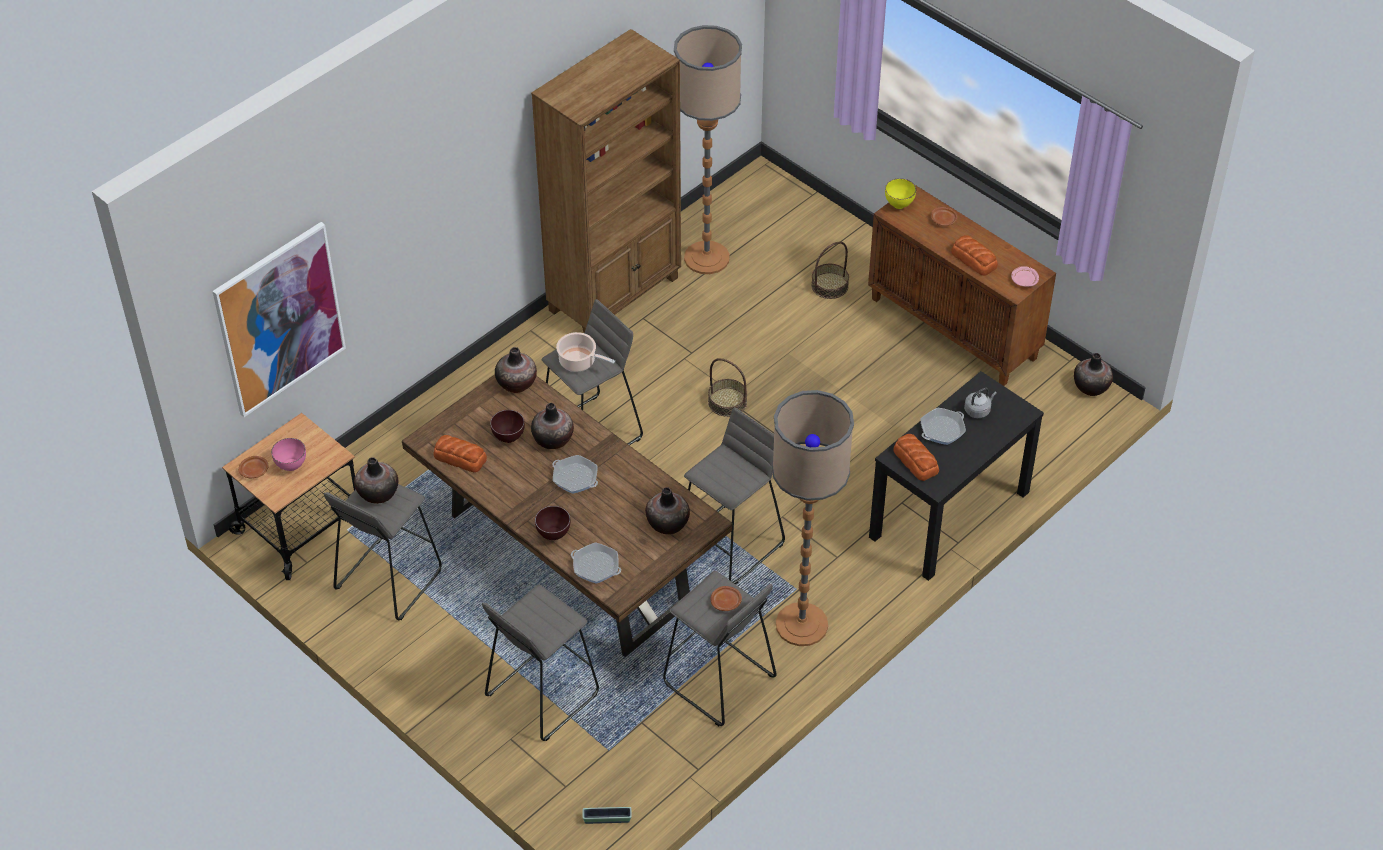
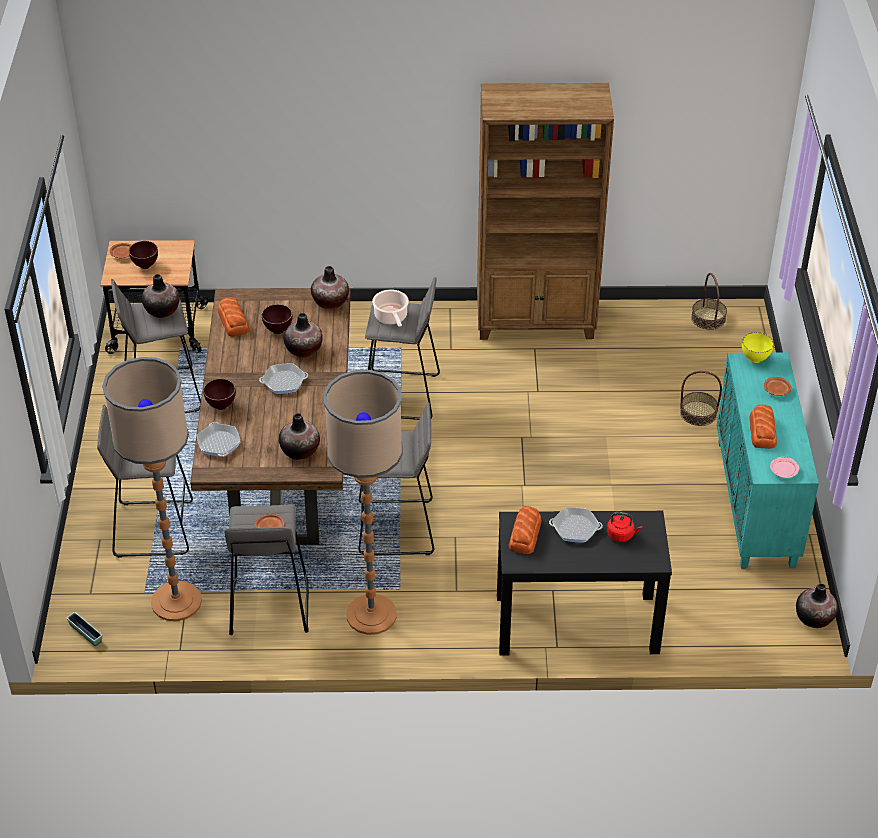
camera: 45 degrees right, 5 degrees down
(279, 319) = (186, 146): picture -> none
(292, 467) = (145, 266): pink bowl -> brown bowl
(575, 477) = (284, 382): frying pan -> frying pan turned 90 degrees clockwise
(706, 258) = (631, 339): floor lamp -> floor lamp (176, 602)
(727, 402) = (519, 438): basket -> basket (708, 318)
(955, 328) = (756, 504): brown cabinet -> turquoise cabinet
(978, 410) = (621, 535): grey kettle -> red kettle

